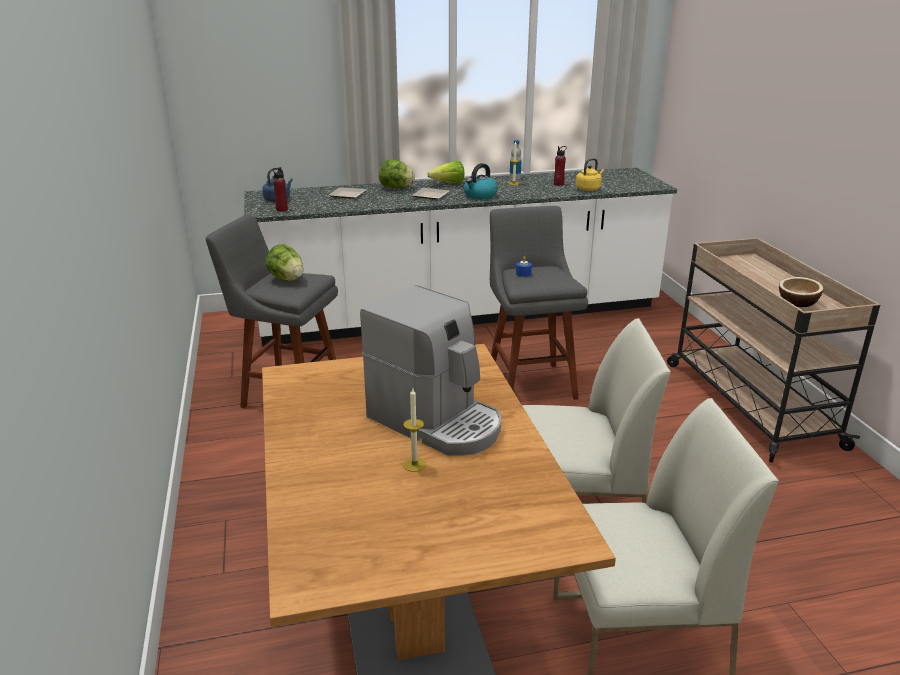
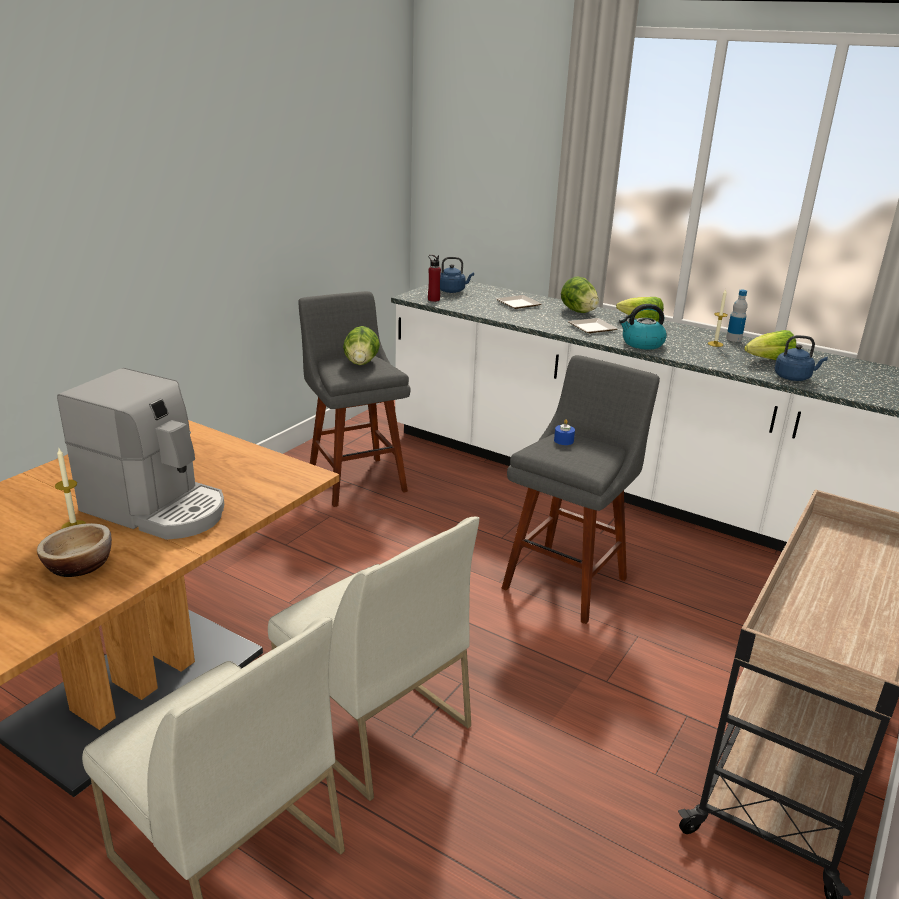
camera: 45 degrees right, 0 degrees up
(437, 422) = (157, 509): coffee machine -> coffee machine turned 60 degrees counterclockwise
(558, 184) = (769, 361): red bottle -> lettuce
(589, 189) = (794, 377): yellow kettle -> blue kettle
(797, 302) = (825, 626): bowl -> bowl (79, 566)

